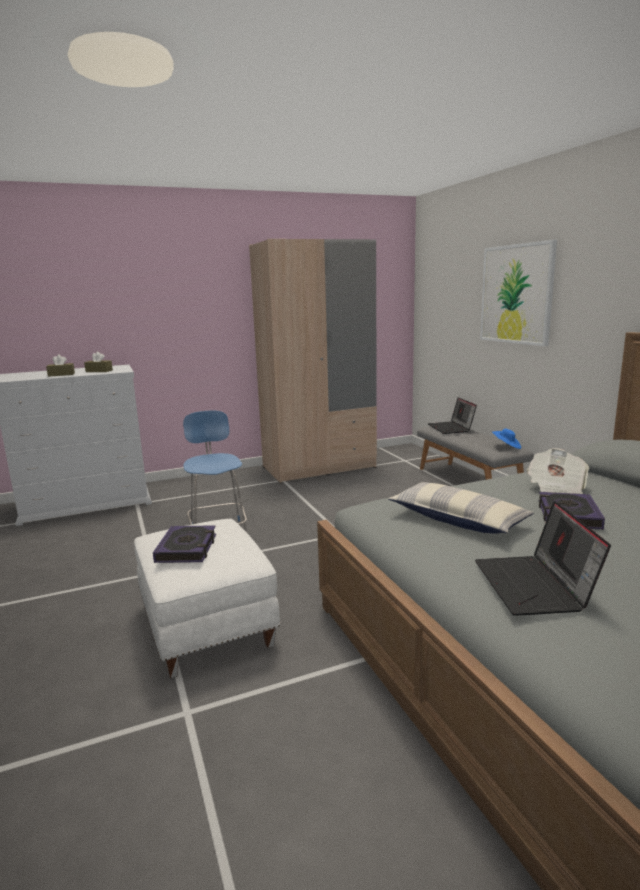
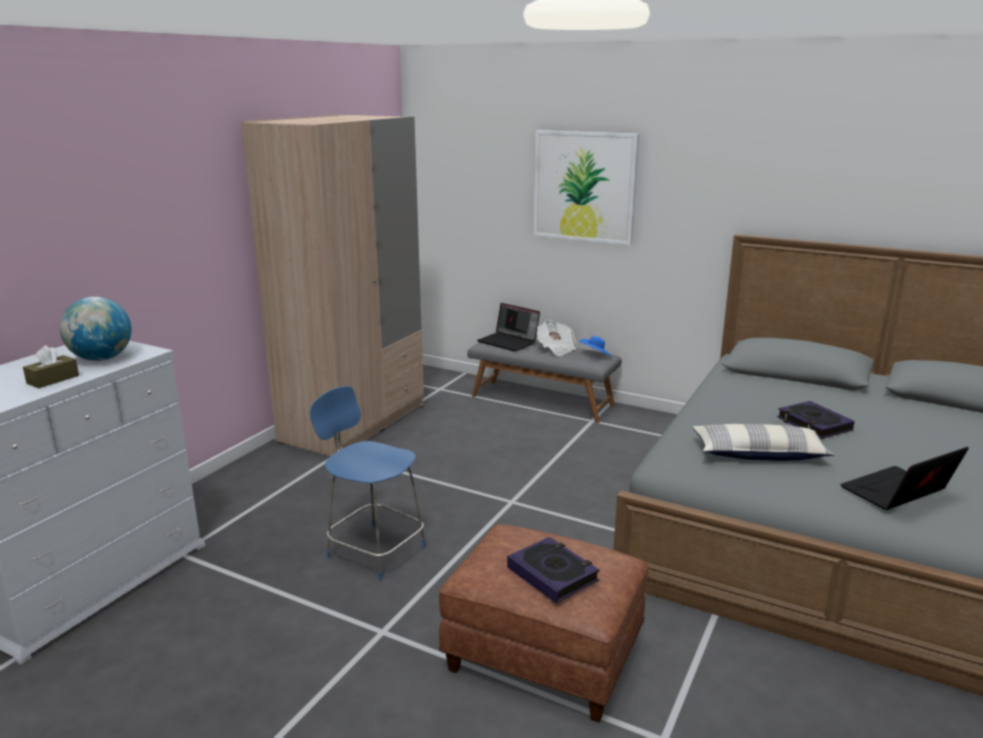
camera: 40 degrees left, 5 degrees up
(99, 371) = (102, 359): brown tissue box -> globe
(205, 625) = (541, 656): white ottoman -> brown ottoman
(535, 586) = (897, 493): laptop -> laptop turned 105 degrees clockwise
(555, 489) = (764, 400): newspaper -> newspaper (556, 349)

